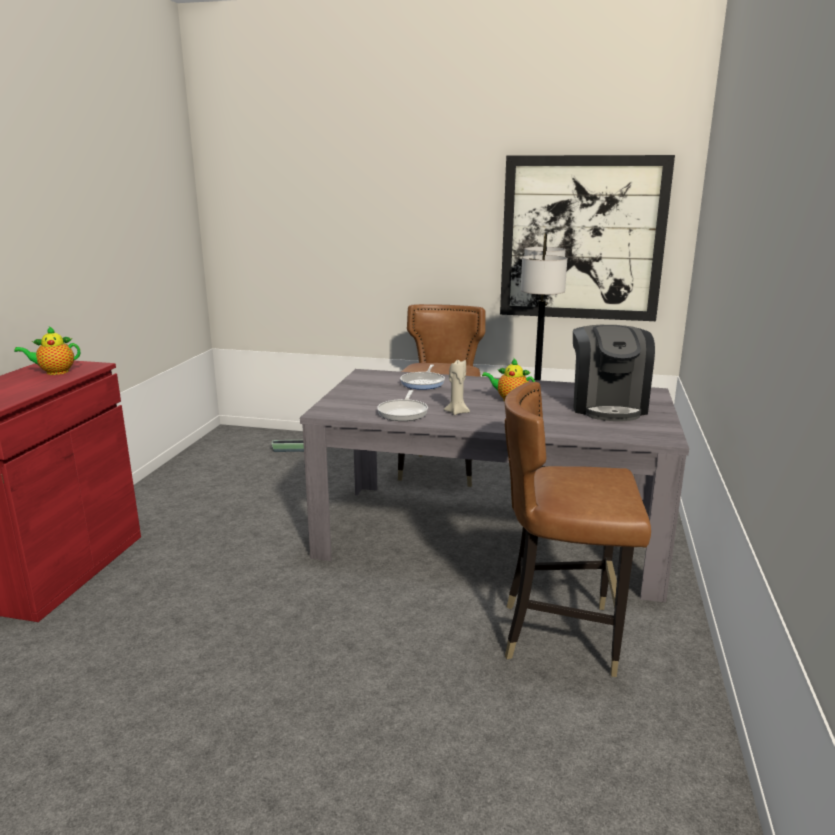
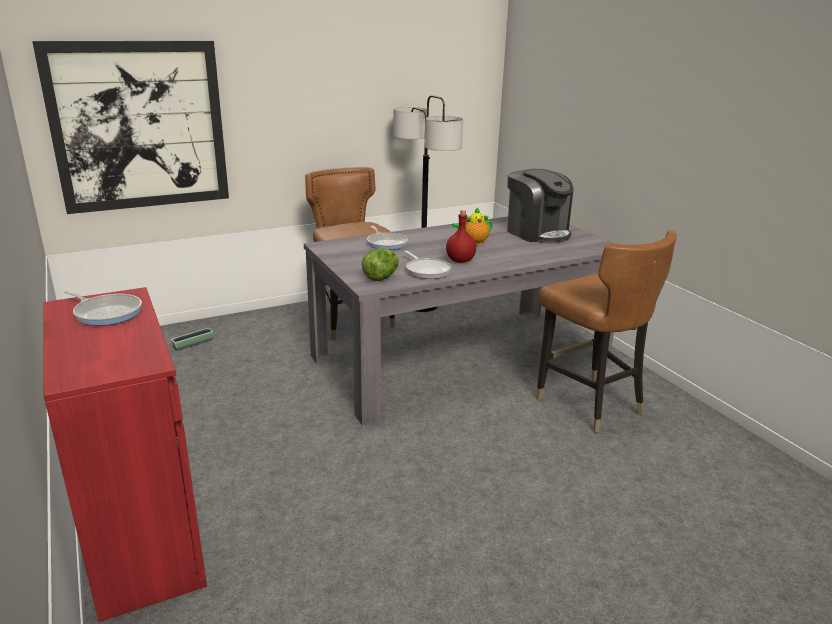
camera: 40 degrees left, 5 degrees up
(54, 372) = (106, 313): teapot -> frying pan
(351, 408) = (381, 277): none -> lettuce
(457, 412) = (461, 260): beige candle -> red bottle
(561, 635) = (589, 404): brown chair -> brown chair turned 90 degrees counterclockwise
(582, 239) = (425, 98): picture -> picture (139, 126)

